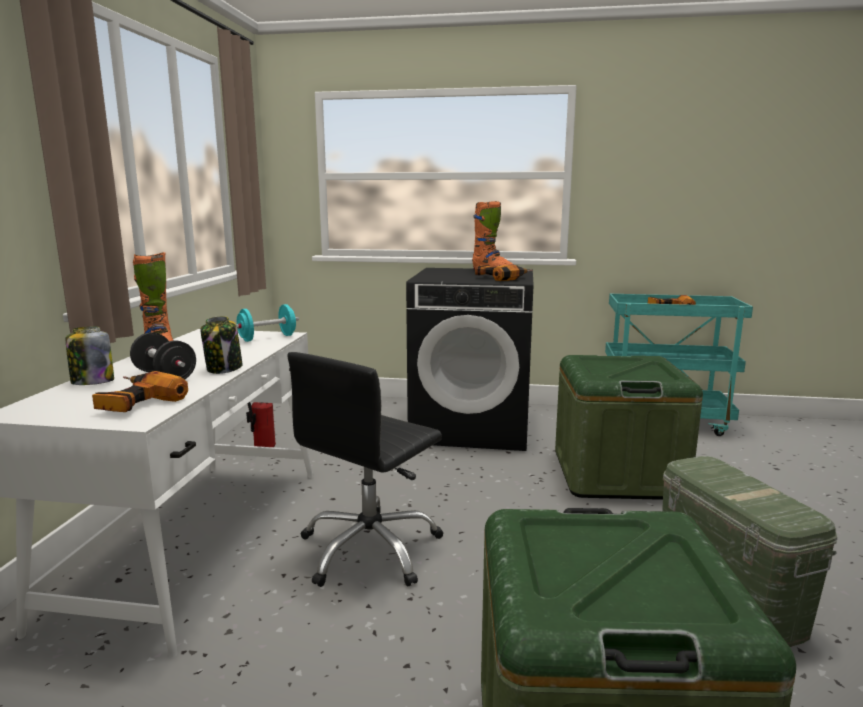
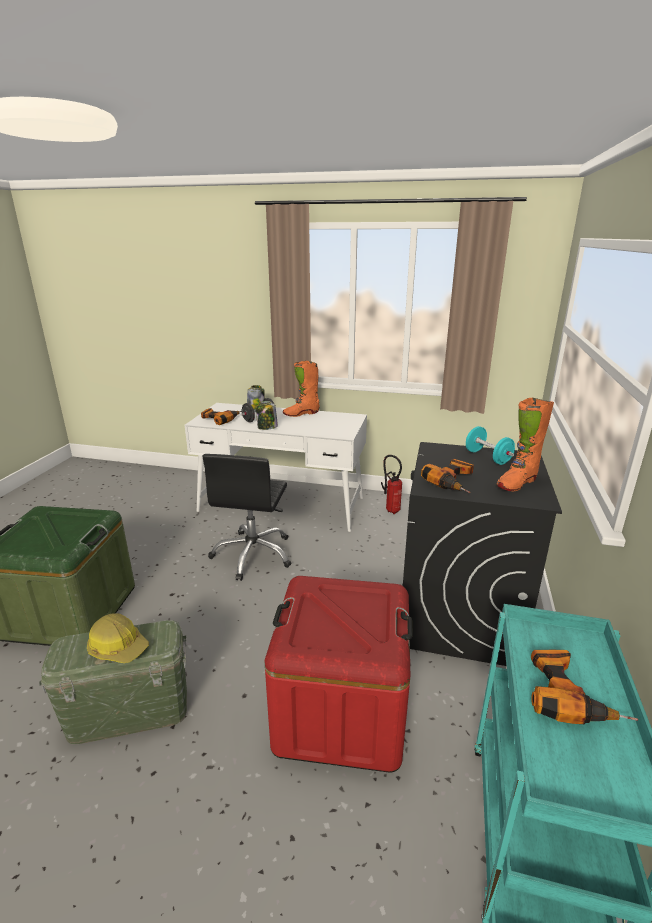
camera: 95 degrees right, 10 degrees up
(267, 338) = (336, 431): turquoise dumbbell -> turquoise dumbbell (487, 457)
(370, 549) = (253, 554): black office chair -> black office chair turned 120 degrees counterclockwise
(617, 474) = (340, 710): green storage box -> red storage box
(743, 484) = (118, 647): none -> hard hat

